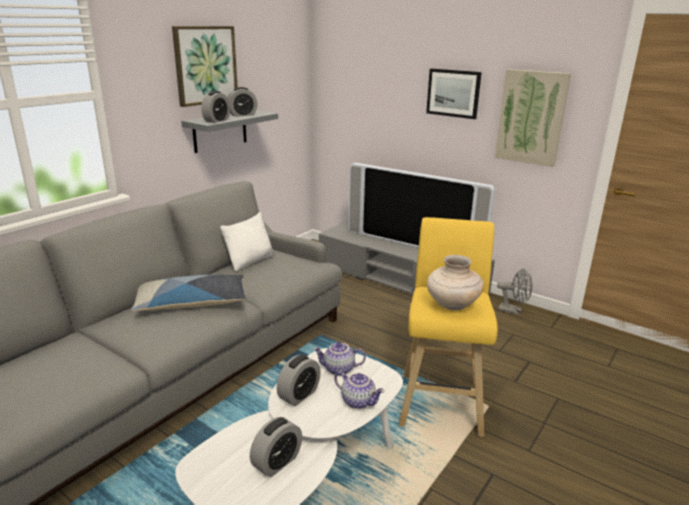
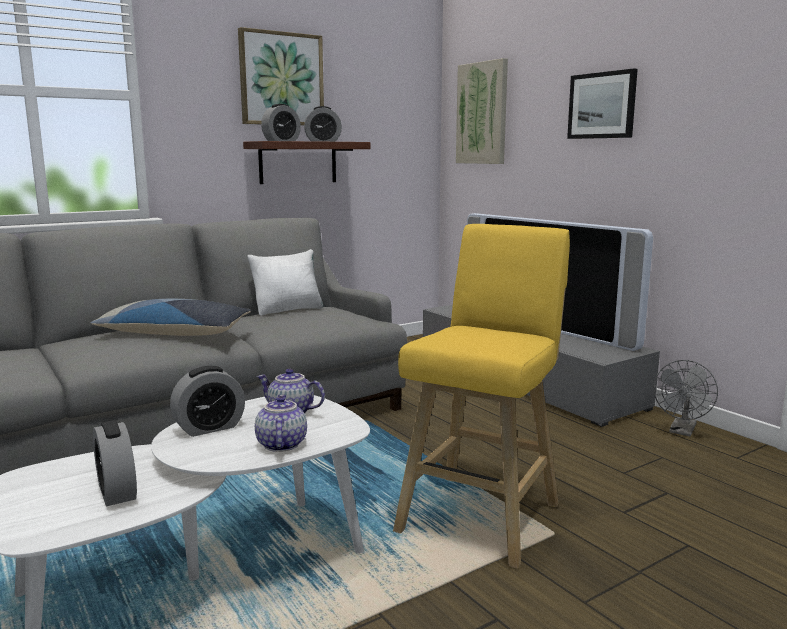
camera: 20 degrees right, 10 degrees down
(220, 131) = (298, 162): grey shelf -> brown shelf
(277, 462) = (117, 492): alarm clock -> alarm clock turned 90 degrees clockwise
(358, 401) = (280, 444): teapot -> teapot turned 150 degrees counterclockwise
(452, 305) = (473, 338): beige vase -> none
(513, 311) = (682, 431): grey fan -> grey fan turned 75 degrees clockwise
(531, 117) = (707, 123): picture -> picture (482, 113)

